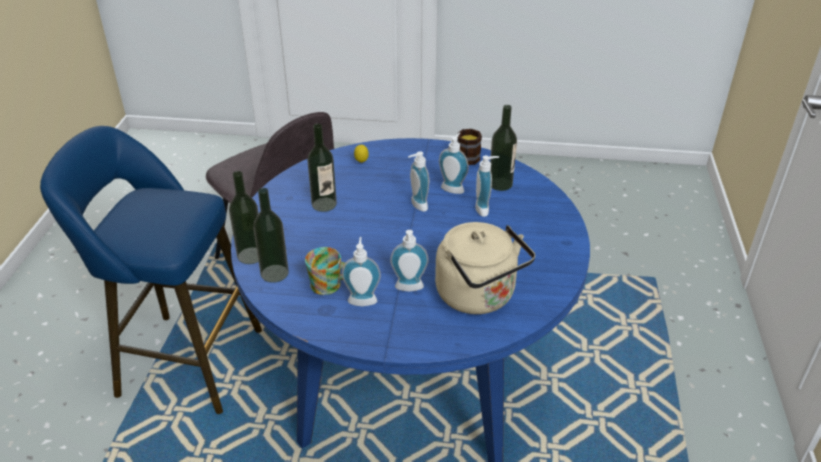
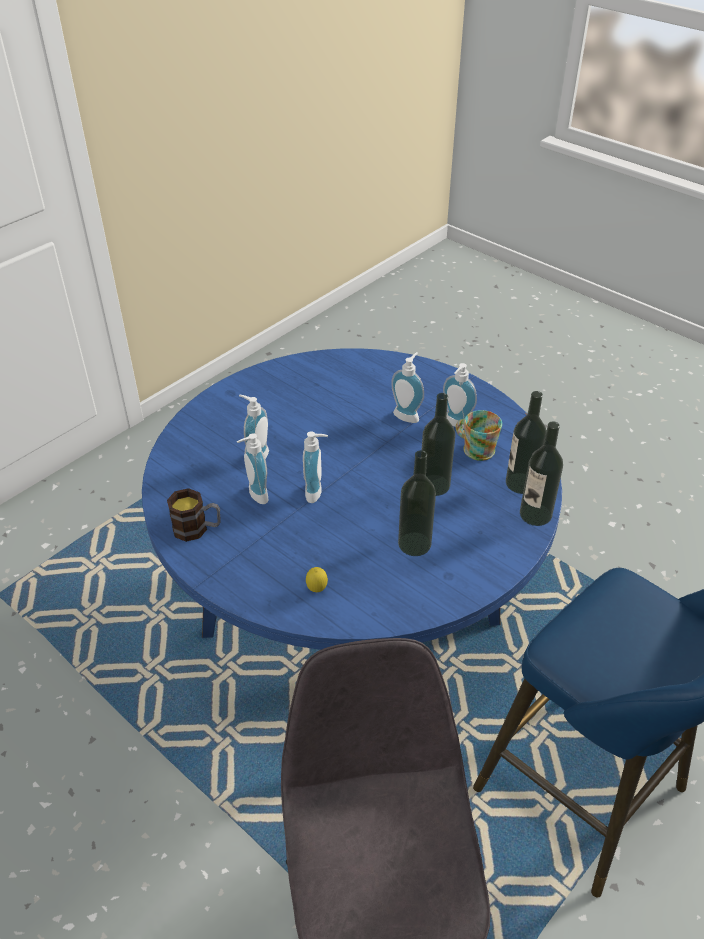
camera: 145 degrees left, 5 degrees up
(479, 297) = (357, 385): beige kettle -> none
(500, 184) = (202, 476): bottle -> bottle (434, 485)

